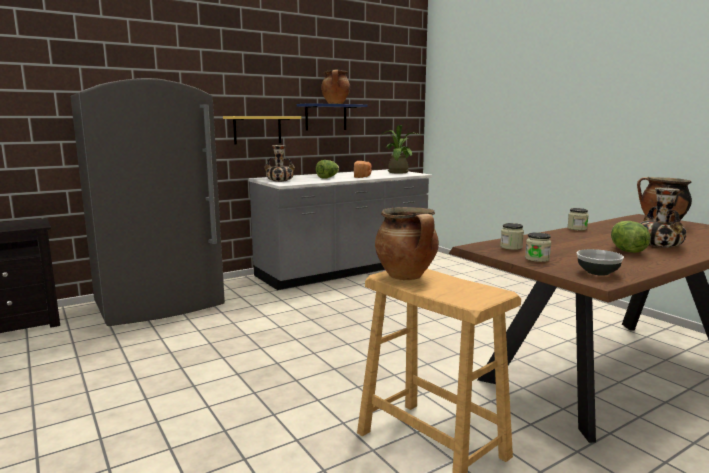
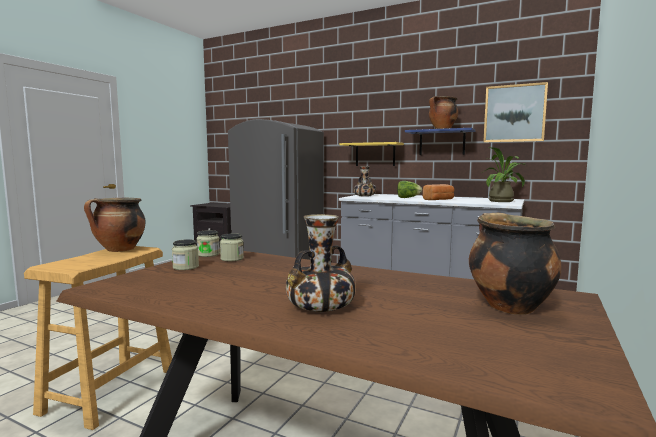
camera: 60 degrees right, 5 degrees down
(381, 92) = (514, 113): none -> picture
(577, 228) = (375, 271): jar -> jar (208, 254)
(597, 272) = (135, 285): bowl -> none
(626, 250) = (259, 292): lettuce -> none

